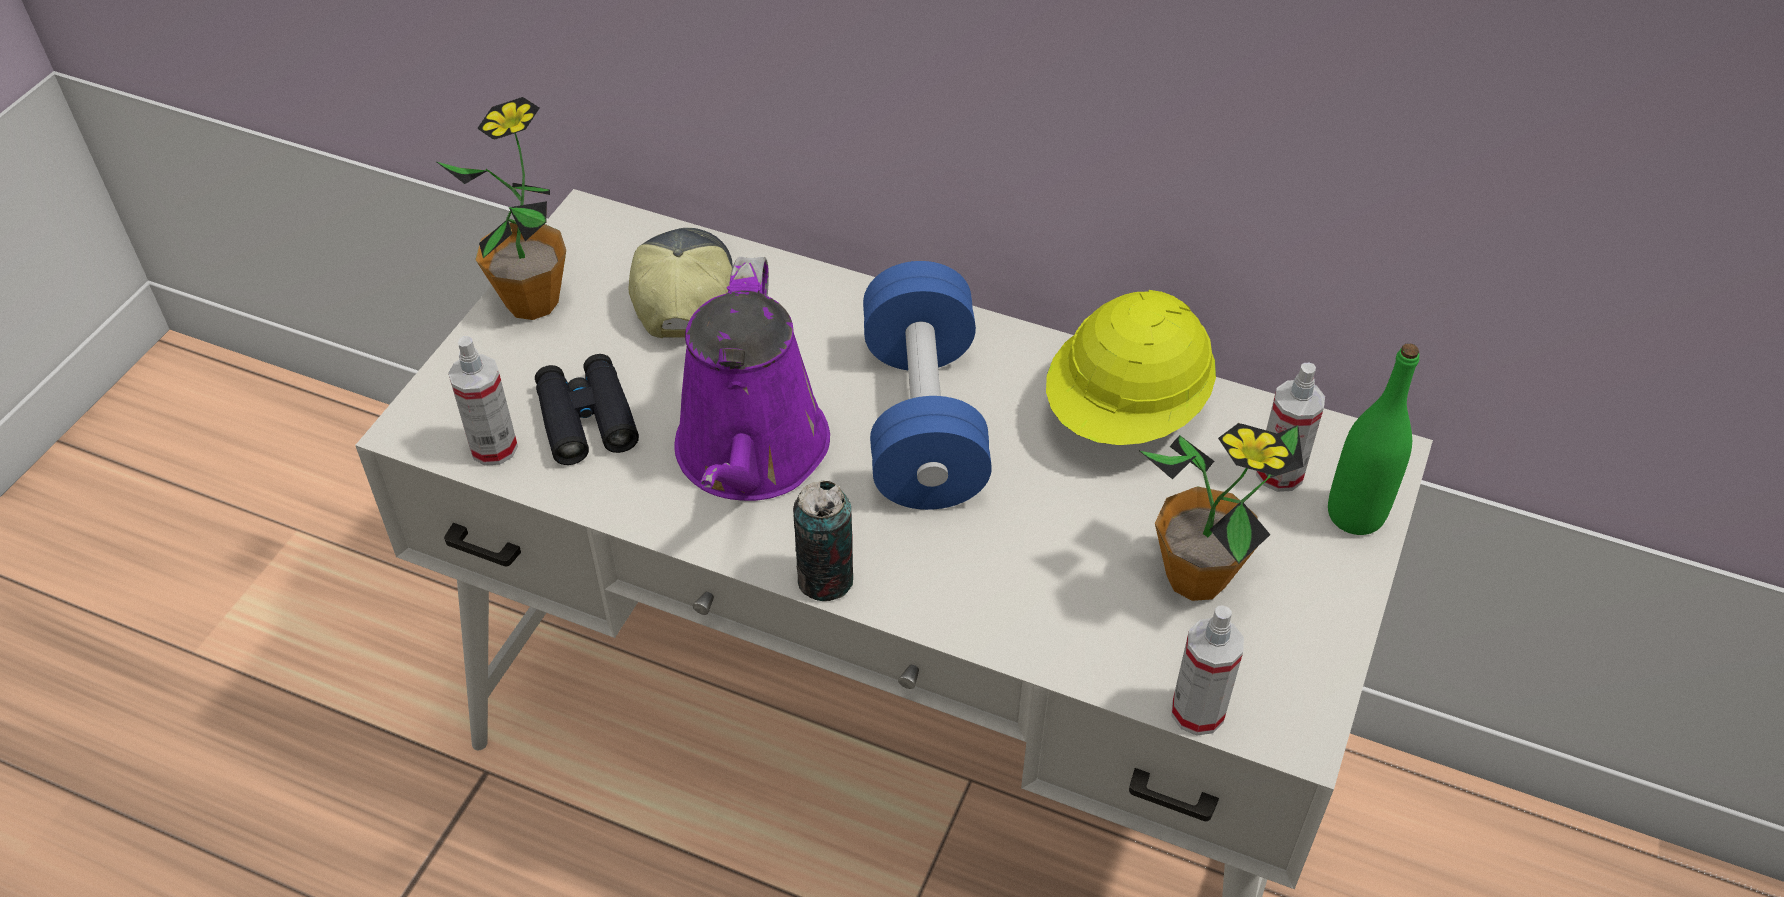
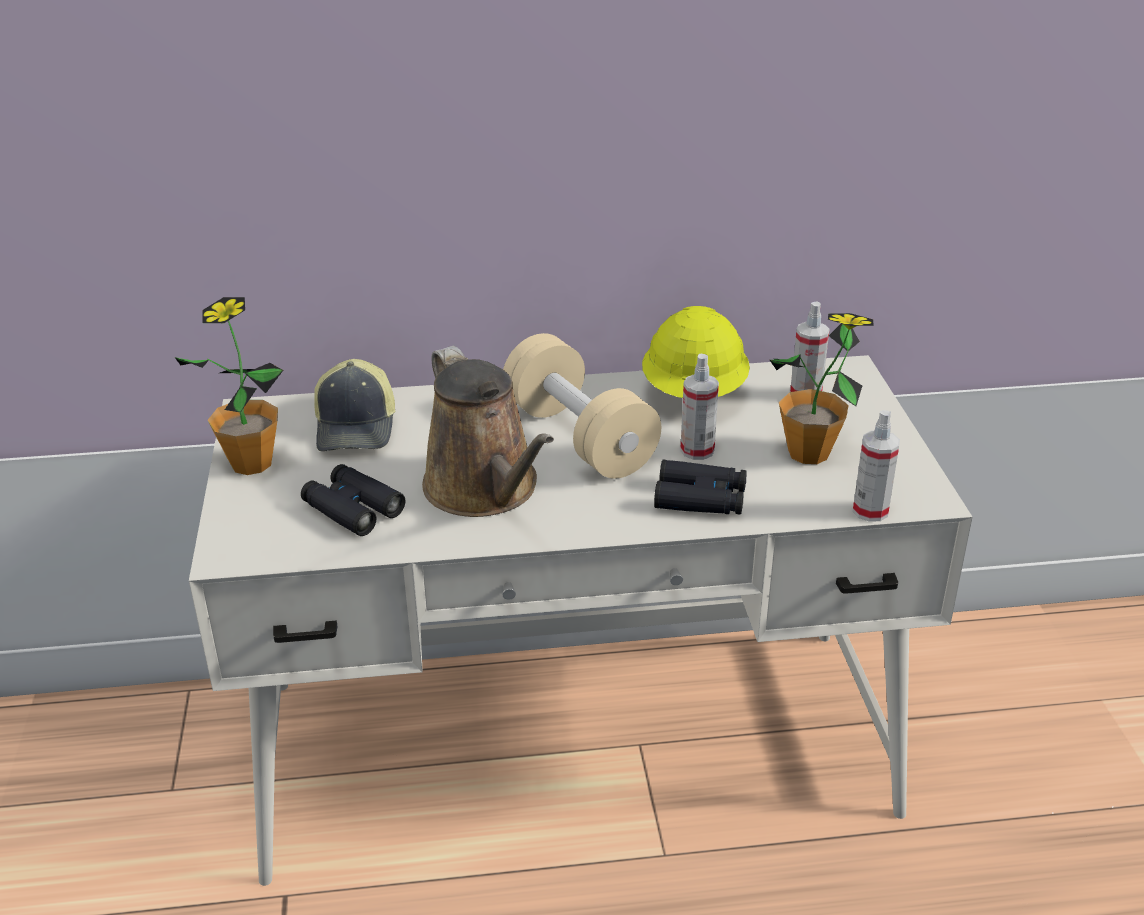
camera: 30 degrees left, 15 degrees down
(494, 448) = (299, 545): spray bottle -> spray bottle (697, 450)
(682, 294) = (357, 427): cap -> cap turned 150 degrees counterclockwise
(750, 456) = (486, 490): purple watering can -> brown watering can
(825, 579) = (595, 531): can -> none
(923, 421) = (579, 437): blue dumbbell -> beige dumbbell
(993, 588) = (700, 498): none -> black binoculars
(1355, 514) = (862, 398): green bottle -> none

